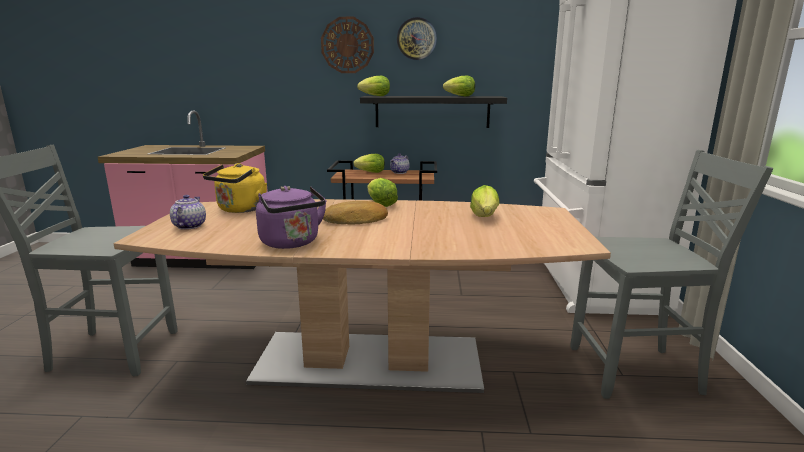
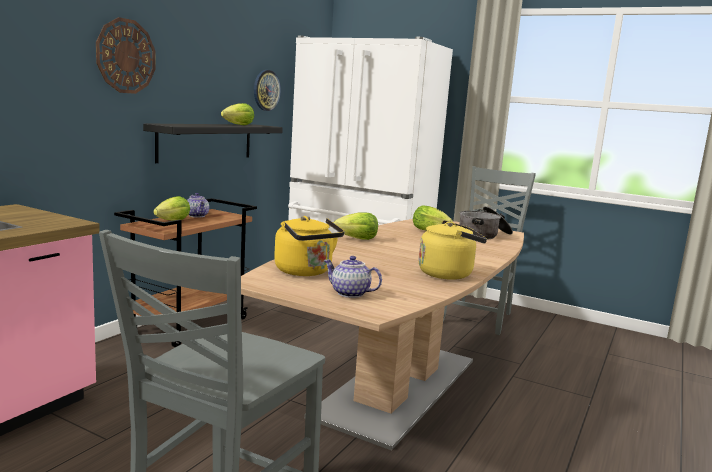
camera: 65 degrees left, 5 degrees down
(292, 243) = (448, 274): purple kettle -> yellow kettle
(356, 220) = (399, 252): bread -> none
(375, 96) = (171, 124): lettuce -> none
(416, 39) = (193, 58): wall clock -> wall clock (266, 90)
(525, 237) = (484, 235): none -> cooking pot

